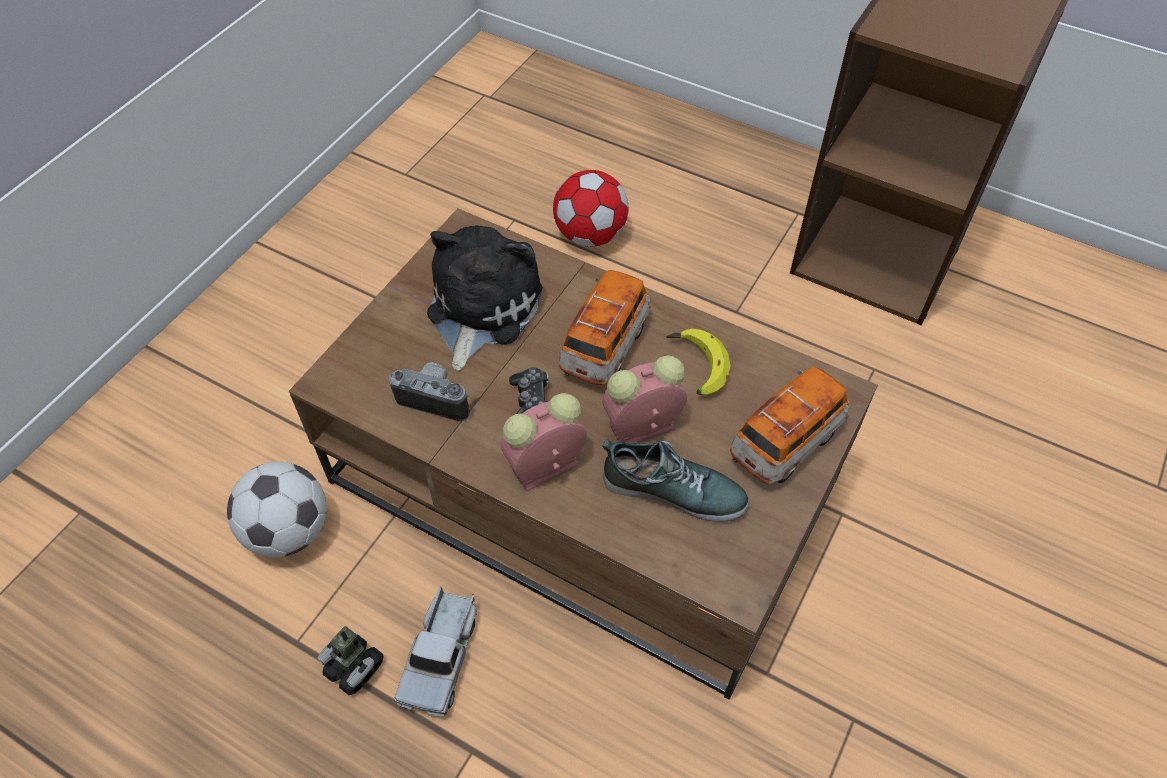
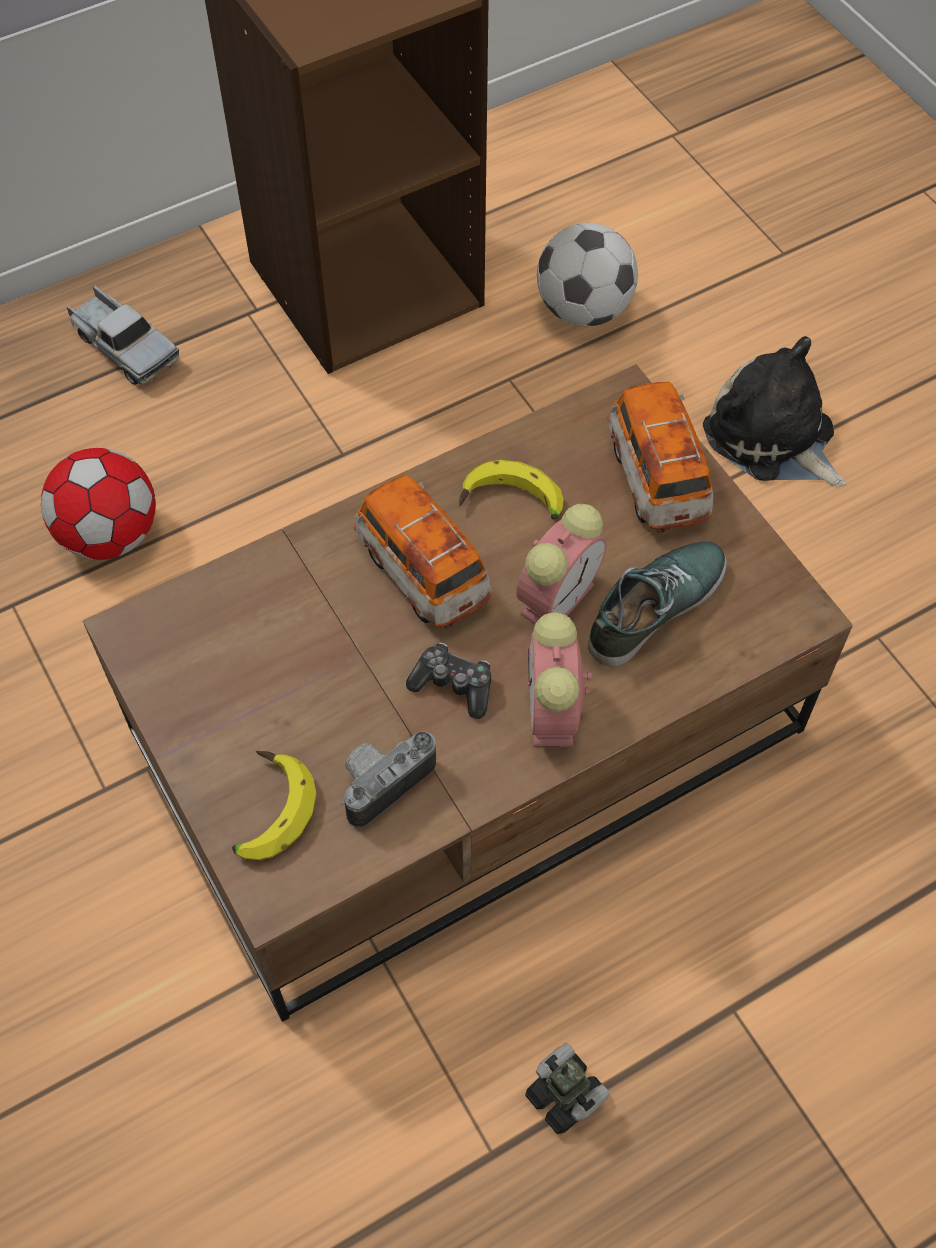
camera: 60 degrees left, 5 degrees up
(289, 531) = (326, 1102): football -> football (583, 310)
(355, 668) = (565, 1096): toy robot -> toy robot turned 105 degrees counterclockwise
(382, 351) = (267, 810): none -> banana
(441, 656) = (603, 991): toy truck -> toy truck (124, 346)
(480, 309) = (275, 671): plush toy -> plush toy (773, 438)
(640, 428) = (558, 596): alarm clock -> alarm clock turned 150 degrees counterclockwise

